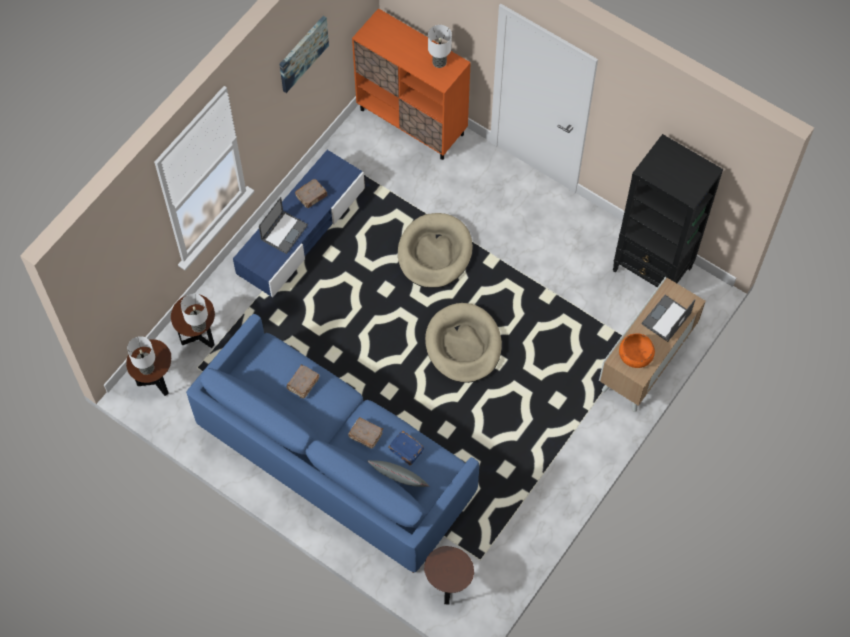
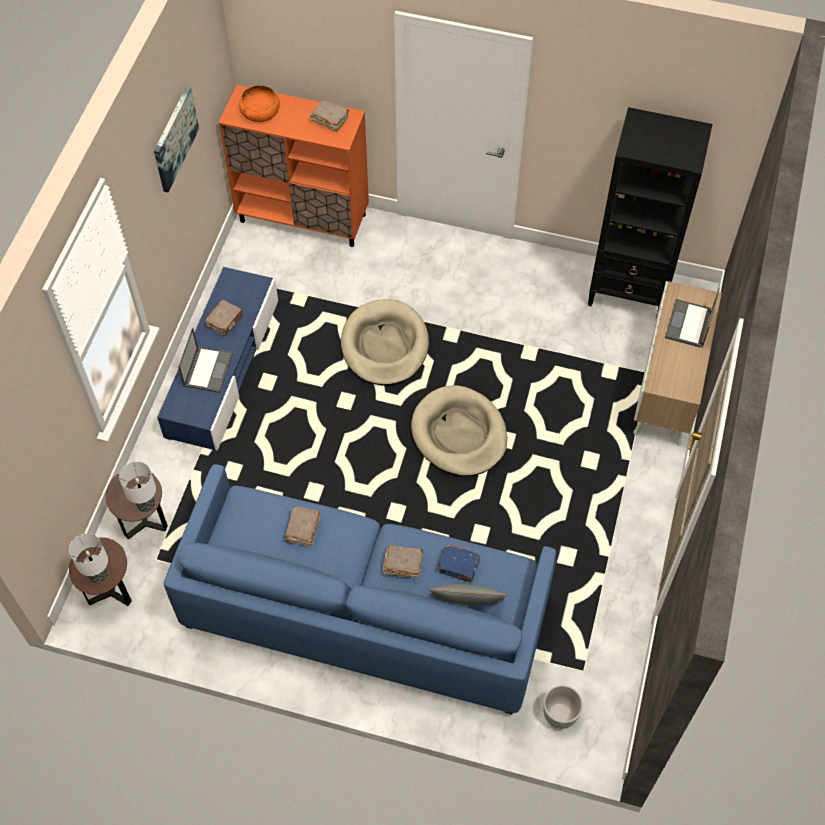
camera: 20 degrees left, 5 degrees down
(439, 62) = (329, 120): table lamp -> brown book
(448, 585) = (559, 715): brown side table -> grey planter
(635, 354) = (674, 372): orange bowl -> orange bowl (260, 111)

